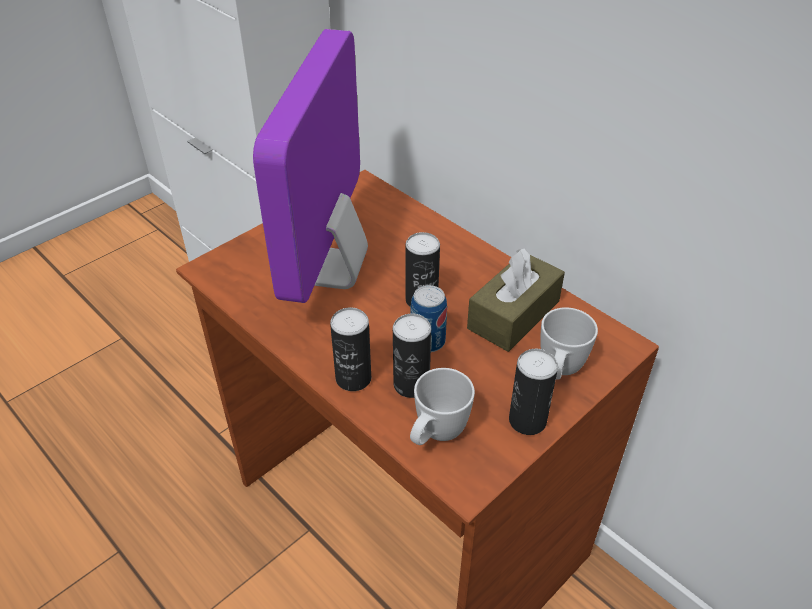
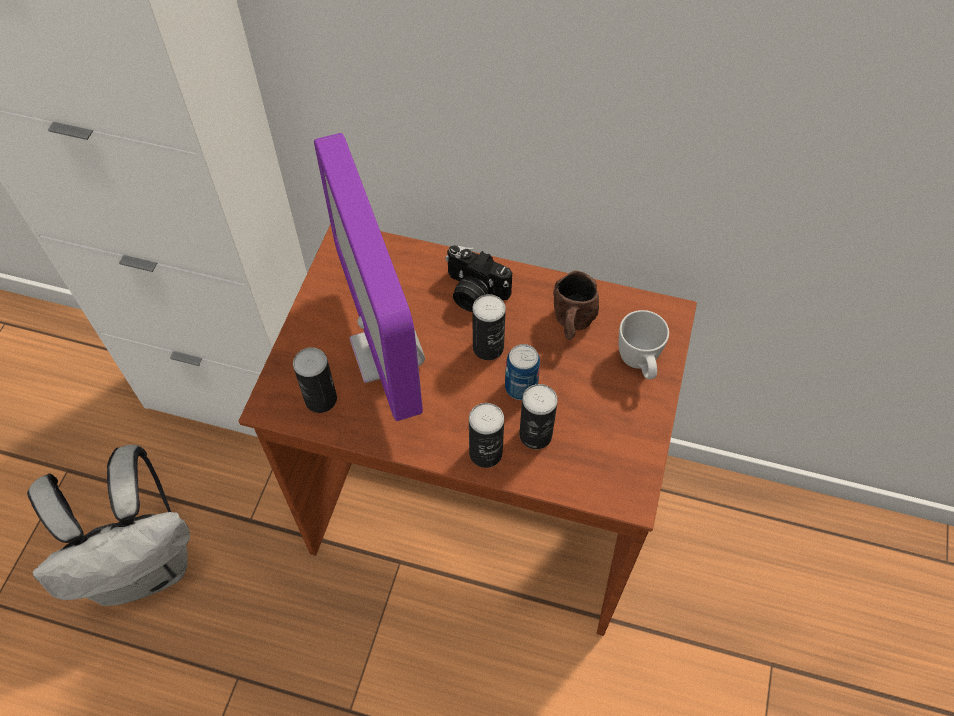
camera: 30 degrees left, 15 degrees up
(120, 429) = (145, 566): none -> white backpack
(436, 435) = (584, 470): white mug -> none
(441, 256) = (473, 292): none -> camera
(513, 315) = (572, 326): brown tissue box -> brown mug
(527, 420) = (642, 421): can -> can (321, 399)

